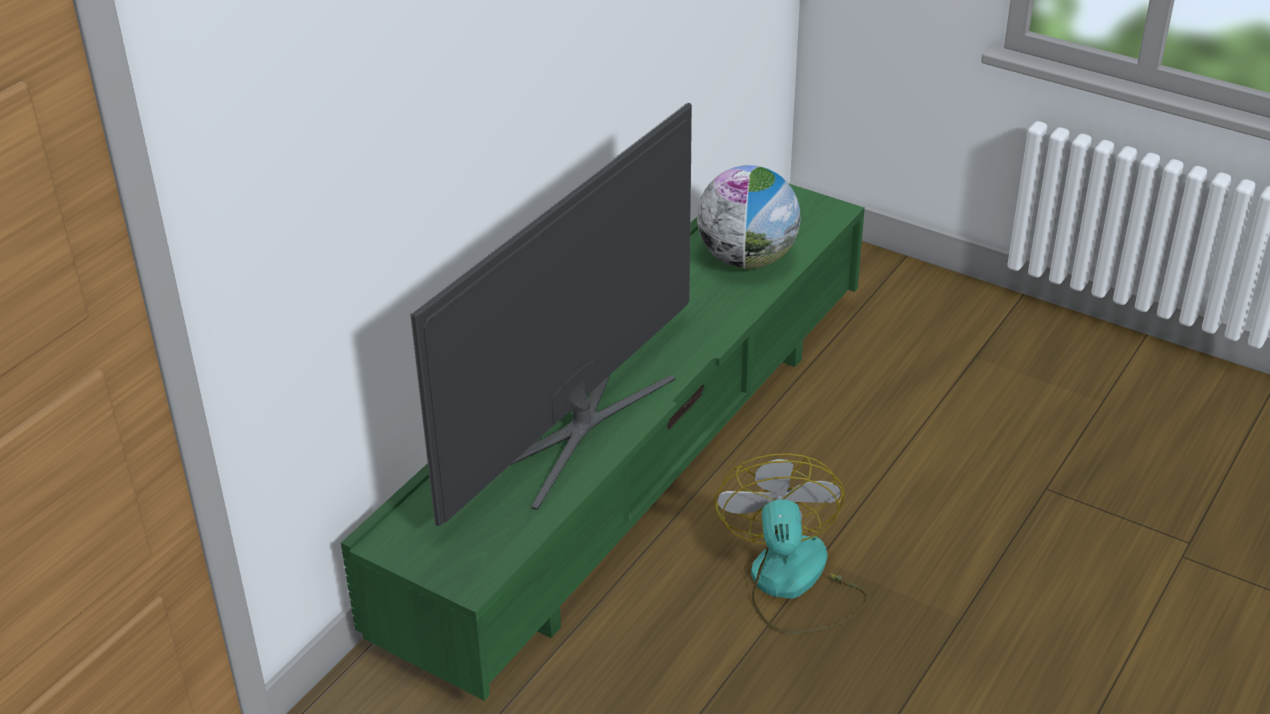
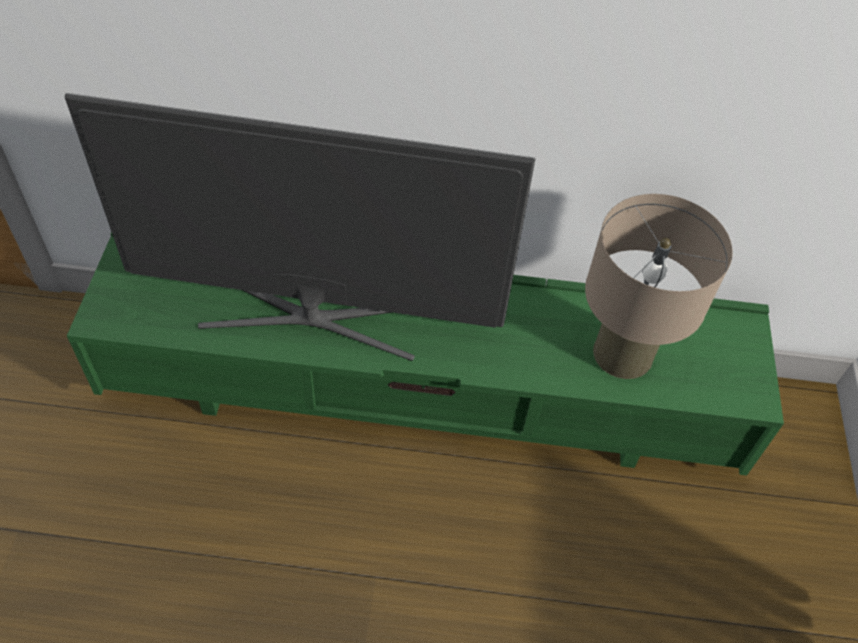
camera: 60 degrees right, 15 degrees up
(747, 259) = (623, 353): globe -> beige table lamp
(792, 584) = (333, 566): fan -> none

